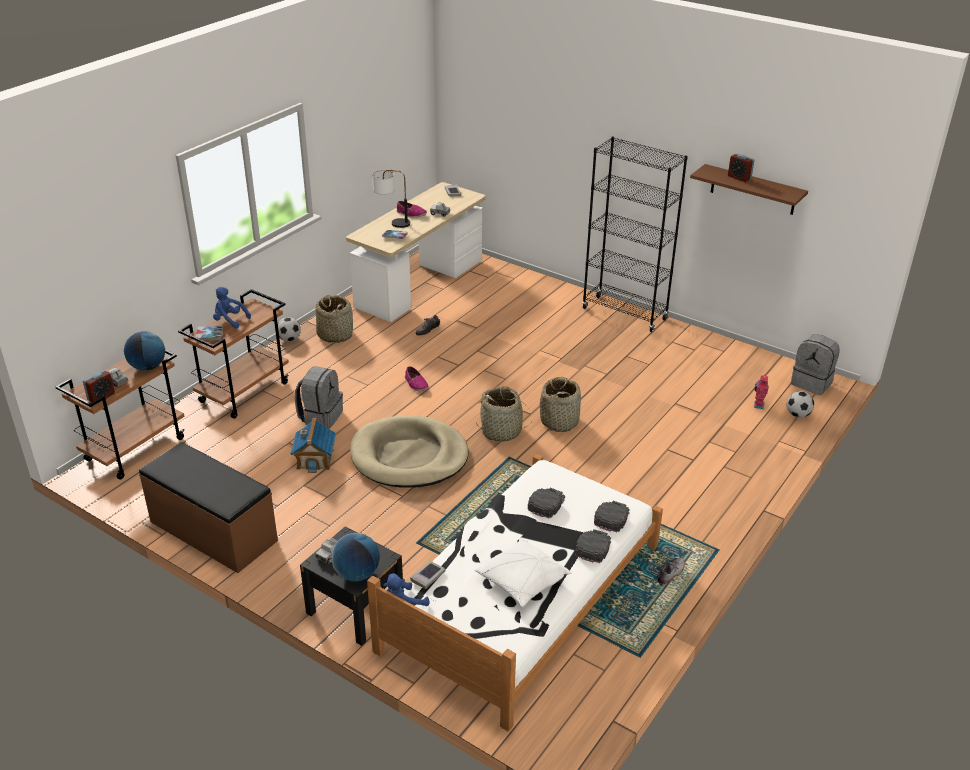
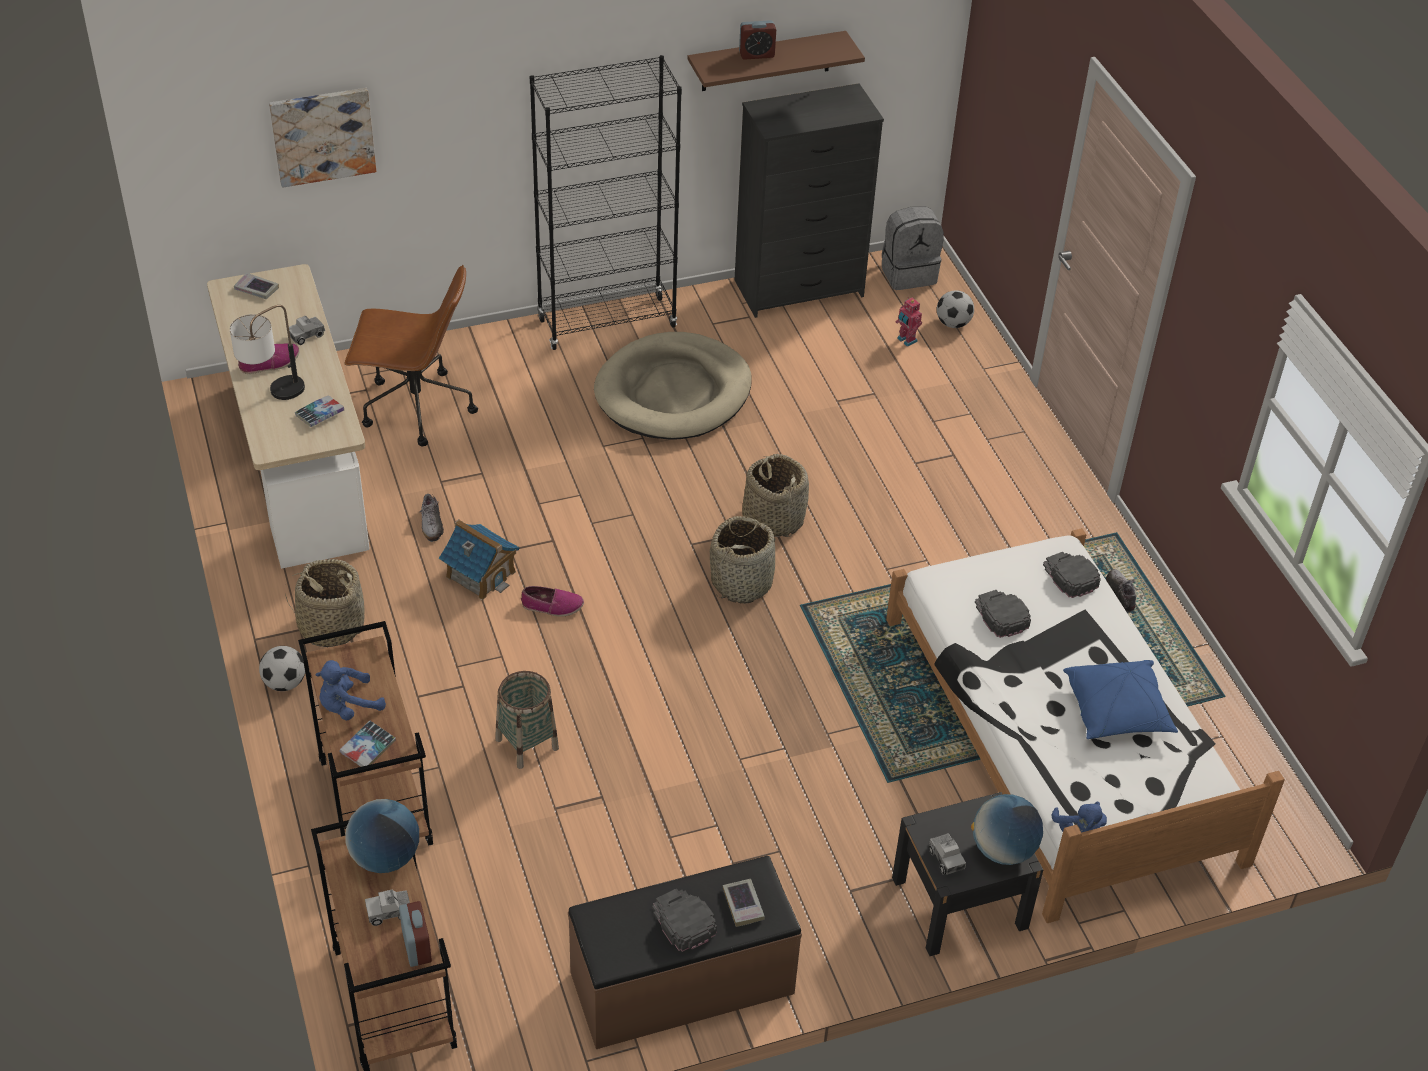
camera: 55 degrees left, 10 degrees up
(315, 459) = (621, 798): toy house -> toy house (480, 574)
(321, 416) = (526, 744): grey backpack -> basket
(409, 456) = (708, 698): beige dog bed -> beige dog bed (673, 392)
(428, 577) = (1047, 789): book -> book (743, 905)
(493, 293) = (415, 408): none -> brown office chair
(510, 127) = (323, 135): none -> picture
(522, 581) = (1117, 711): white pillow -> blue pillow
(593, 547) = (1107, 620): black cap -> black cap (683, 921)
(741, 355) = (800, 288): none -> black dresser

